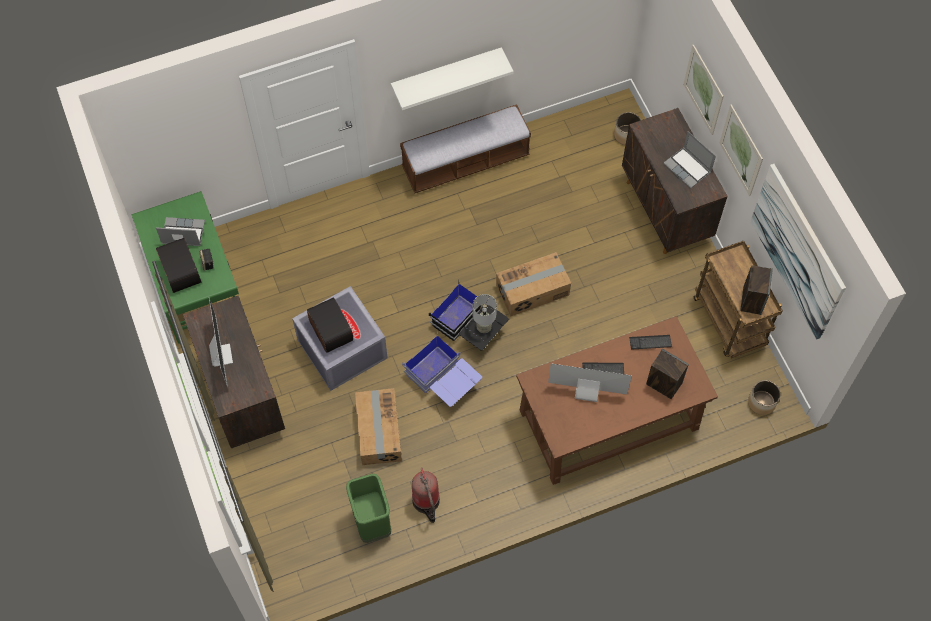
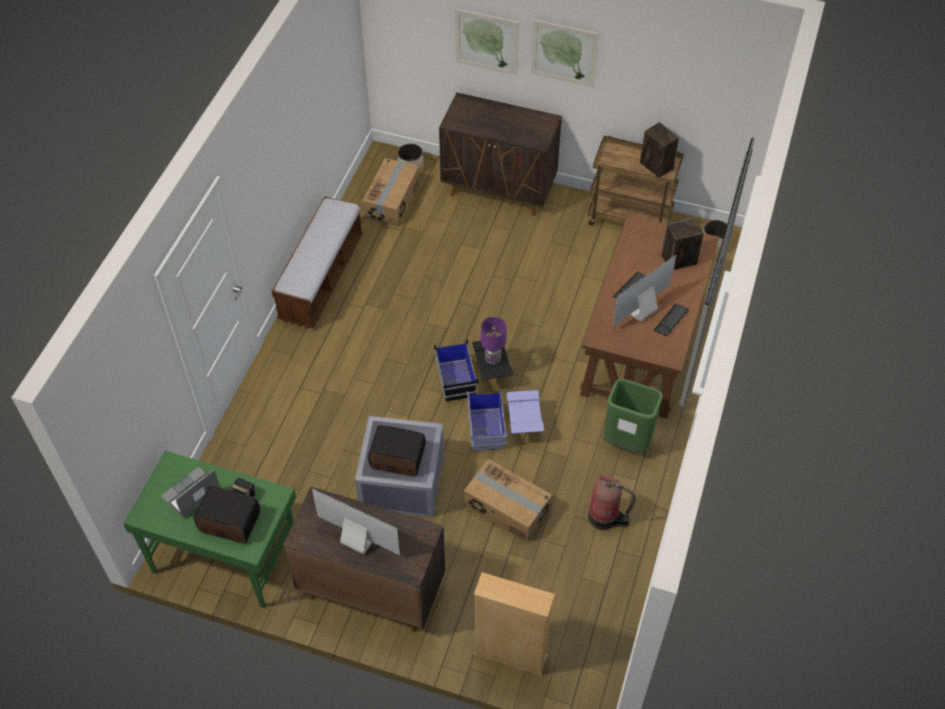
camera: 50 degrees left, 10 degrees down
(266, 518) = (510, 654): none -> beige bookcase
(372, 523) = (589, 572): green trash can -> green trash can (627, 442)
(446, 72) = (279, 184): white shelf -> none
(484, 327) = (492, 359): grey table lamp -> purple table lamp
(533, 290) = (483, 314): cardboard box -> cardboard box (392, 201)
(650, 342) = (635, 244): keyboard -> keyboard (671, 320)
(688, 168) = (514, 120): laptop -> none
(797, 251) = (680, 80): picture -> none

